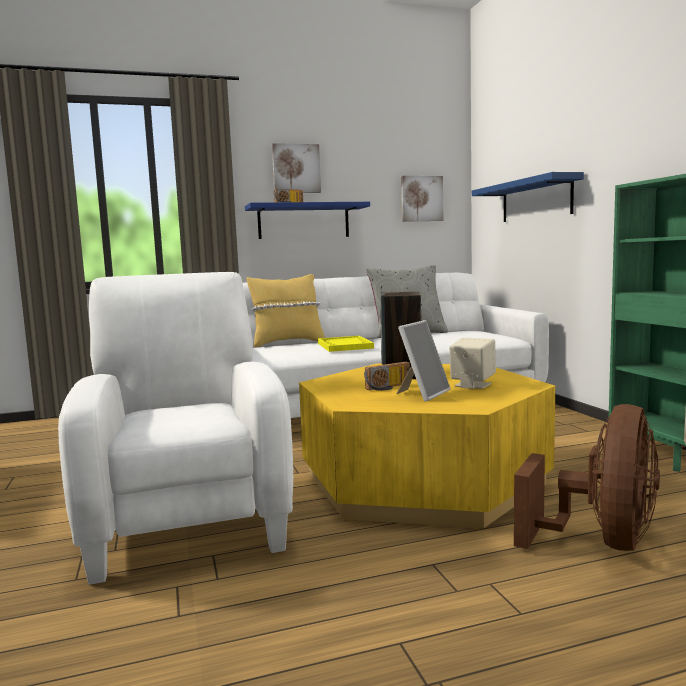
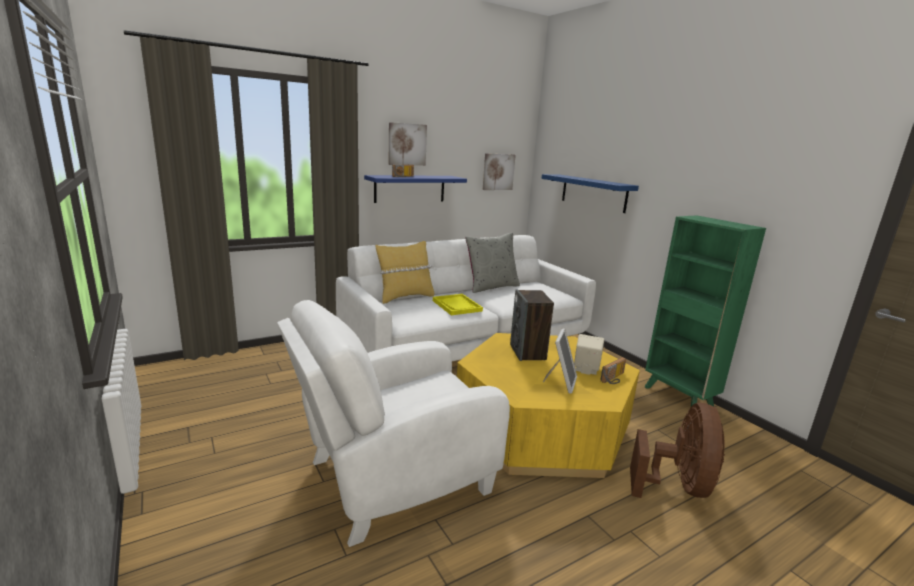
camera: 15 degrees left, 10 degrees up
(188, 517) = (393, 479): white armchair -> white armchair turned 90 degrees counterclockwise
(389, 387) = (531, 372): radio -> radio (614, 379)

